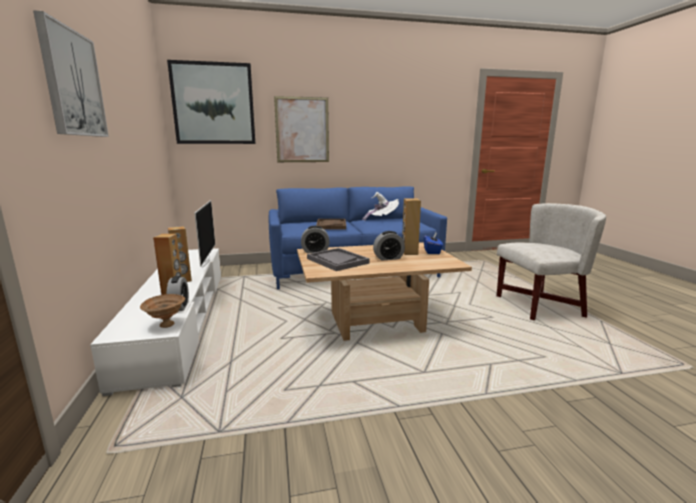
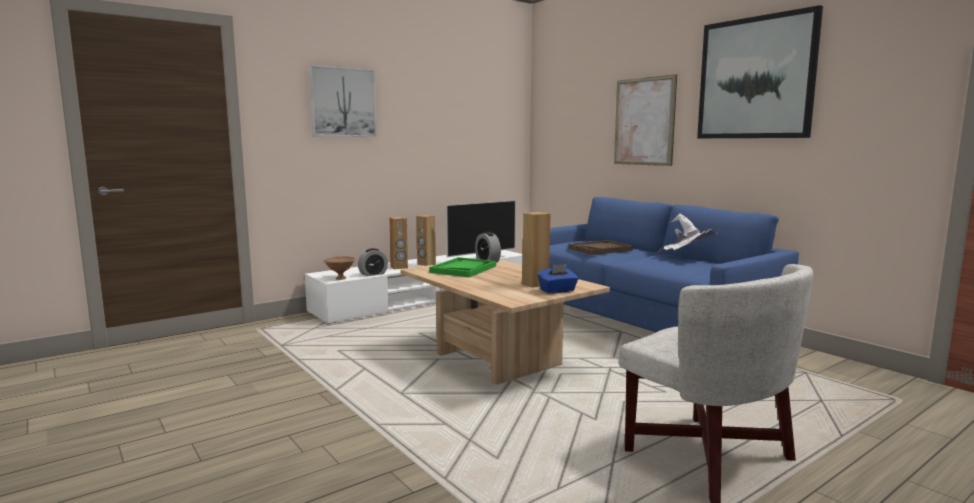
camera: 65 degrees right, 5 degrees down
(213, 104) = (565, 96): picture -> picture (755, 78)
(337, 261) = (463, 269): grey tray -> green tray
(388, 258) = (498, 280): alarm clock -> none

